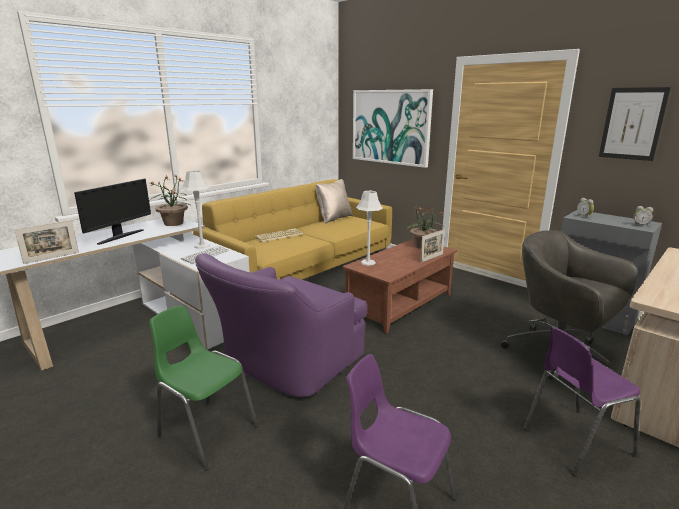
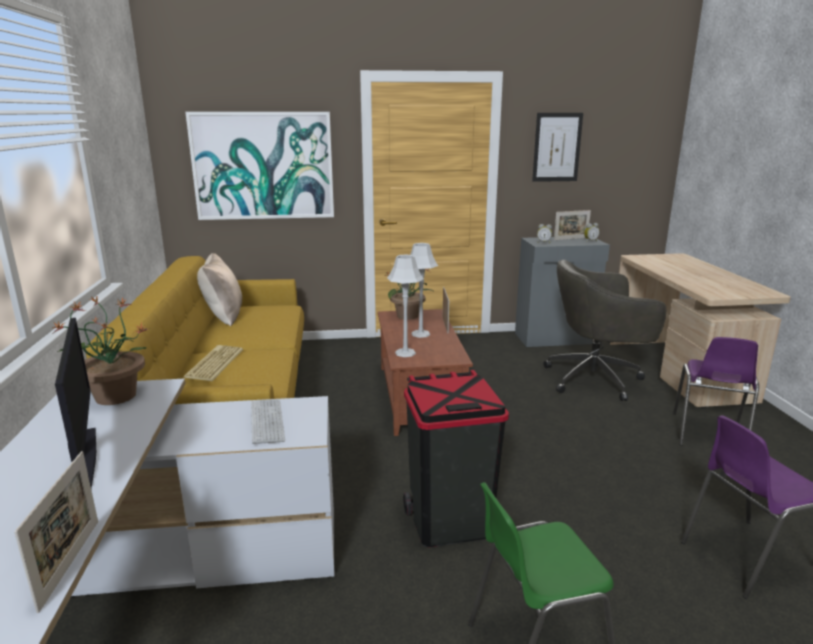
camera: 50 degrees left, 0 degrees up
(202, 246) = (216, 414): grey table lamp -> grey table lamp (420, 334)
(285, 364) = (449, 522): purple armchair -> black trash can
(625, 220) = (571, 239): none -> picture frame

